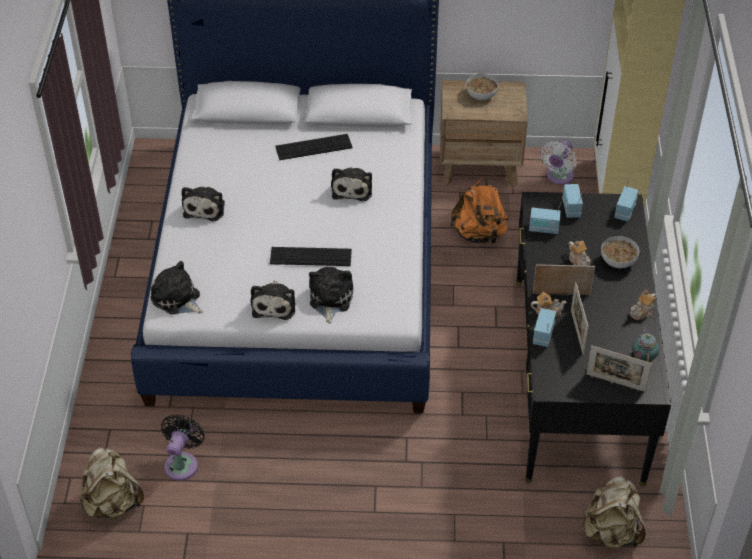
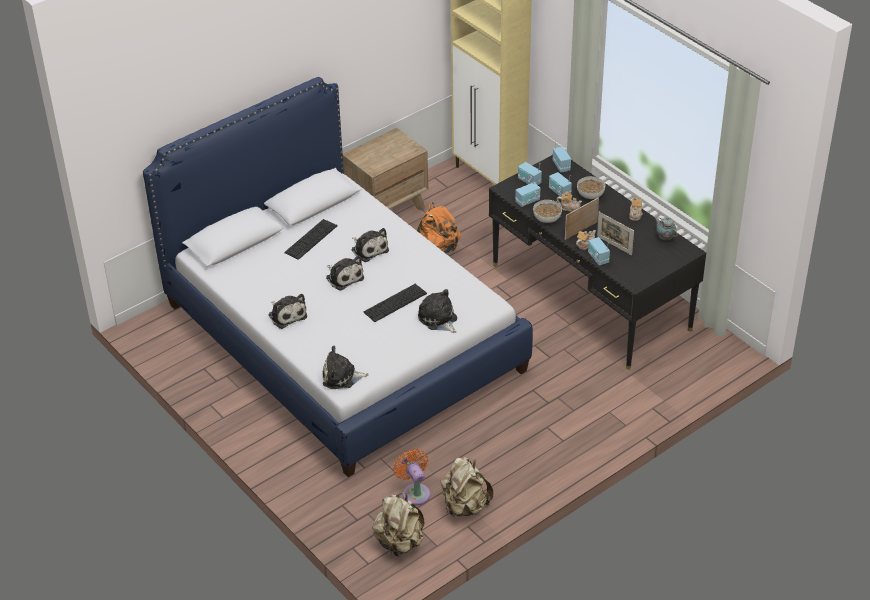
camera: 40 degrees left, 5 degrees down
(182, 463) = (415, 492): black fan -> orange fan
(274, 304) = (408, 342): plush toy -> plush toy (344, 277)
(481, 95) = (379, 150): bowl -> bowl (547, 219)
(558, 177) = (445, 188): white fan -> none
(589, 238) = (559, 192): none -> radio
(611, 532) = (702, 365): beige backpack -> beige backpack (465, 506)
(615, 382) = (665, 259): picture frame -> none

